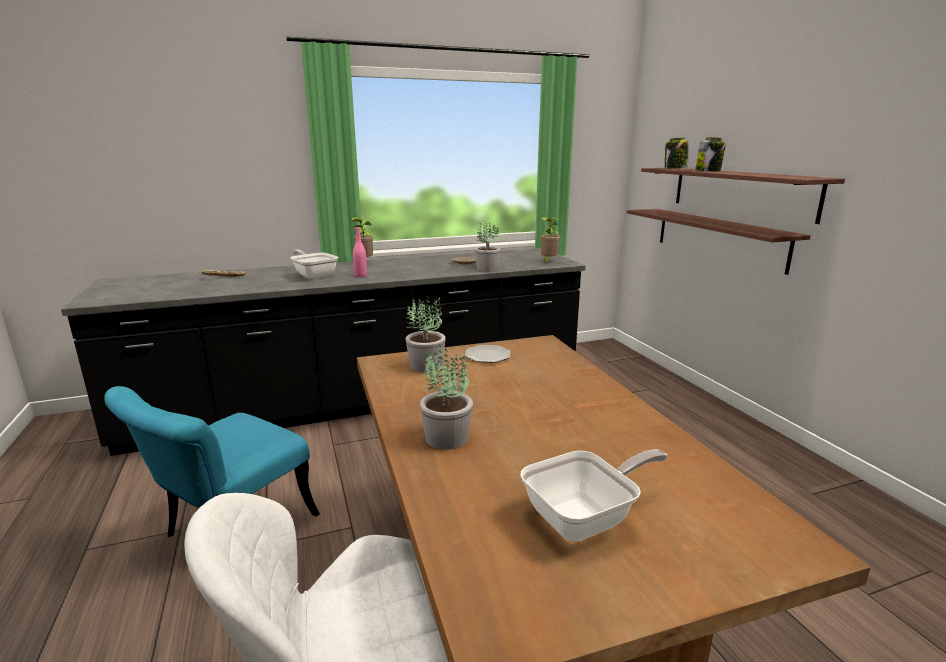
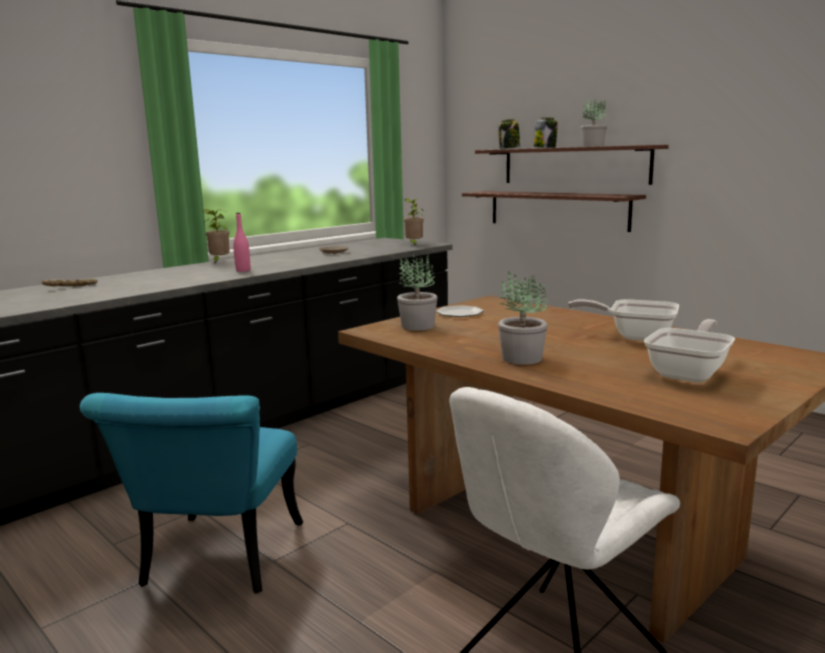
camera: 25 degrees left, 5 degrees down
(314, 275) = (186, 275): frying pan -> frying pan (634, 336)
(487, 268) = (365, 254): potted plant -> potted plant (592, 146)

